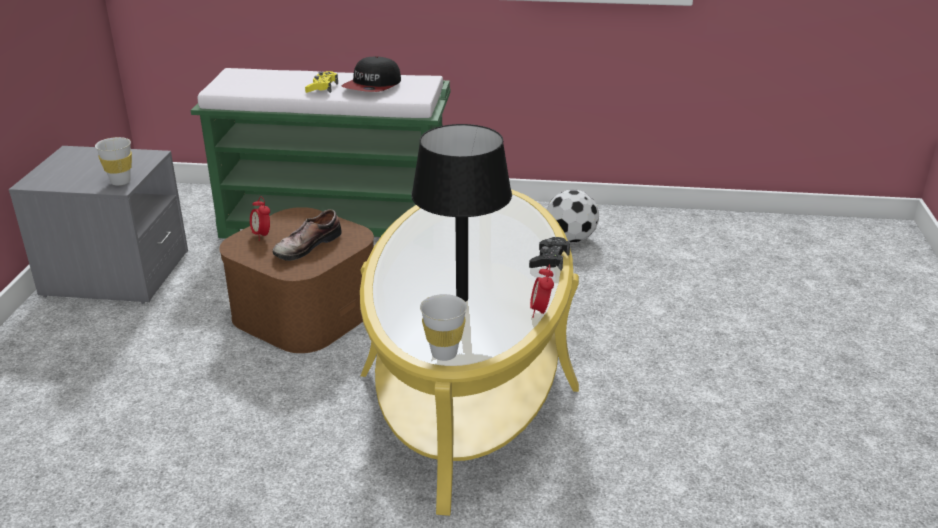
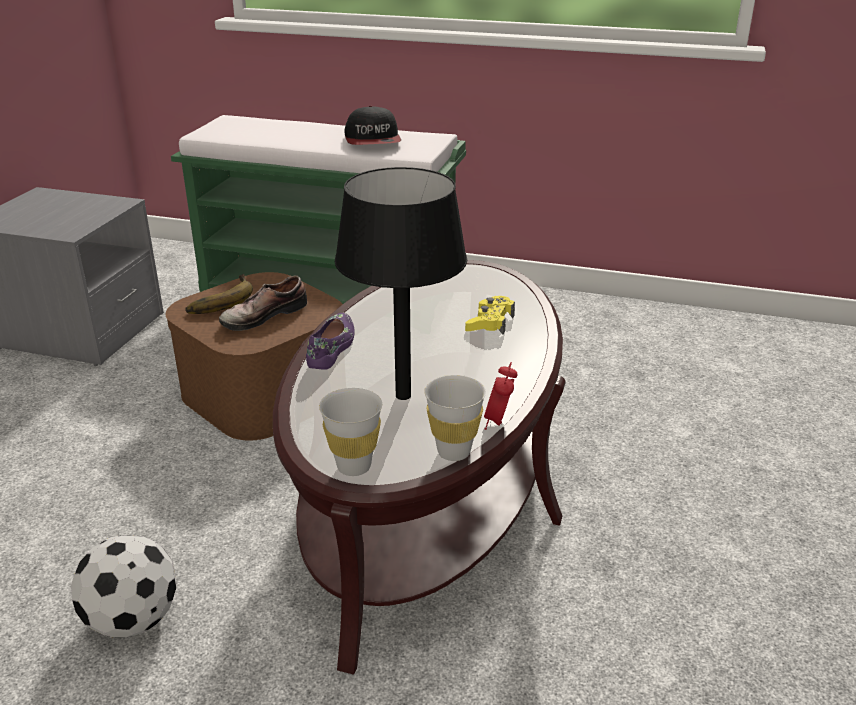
camera: 10 degrees right, 0 degrees up
(120, 182) = (74, 227): white cup -> white cup (454, 452)
(262, 235) = (218, 300): alarm clock -> banana
(322, 88) = (316, 139): yellow game controller -> yellow game controller (490, 322)
(373, 86) = (373, 140): cap -> cap turned 45 degrees counterclockwise
(392, 267) = (332, 348): none -> purple shoe
(469, 380) = (428, 495): yellow coffee table -> brown coffee table
(549, 260) = (530, 356): black game controller -> none
(570, 238) = (592, 335): football -> football (132, 620)

